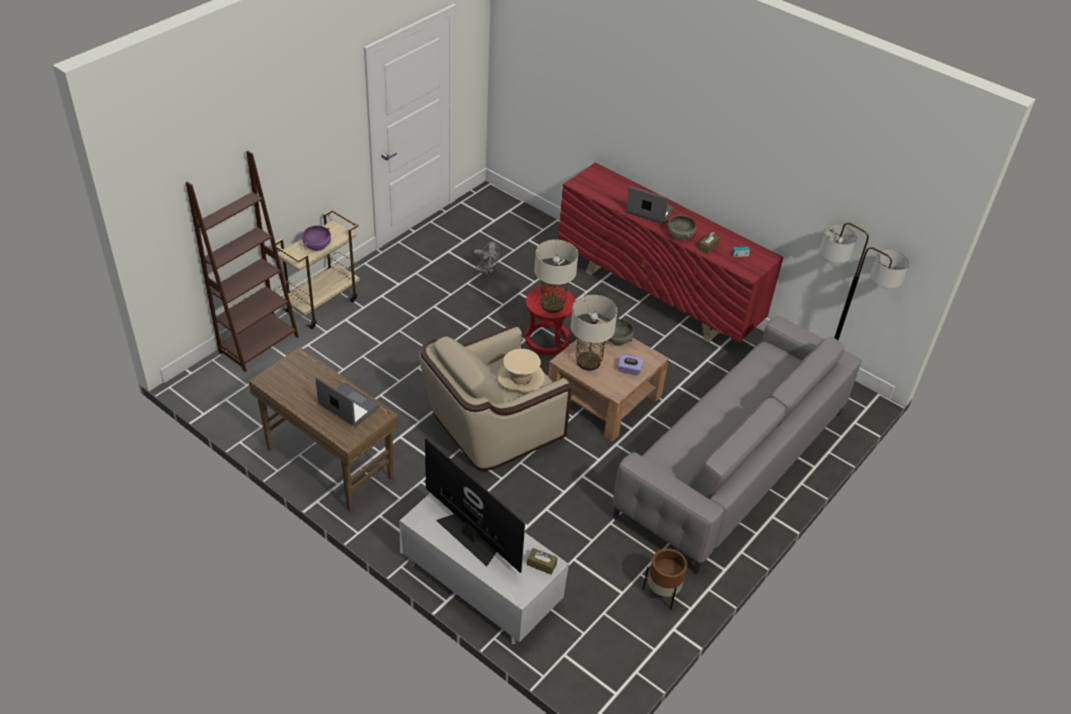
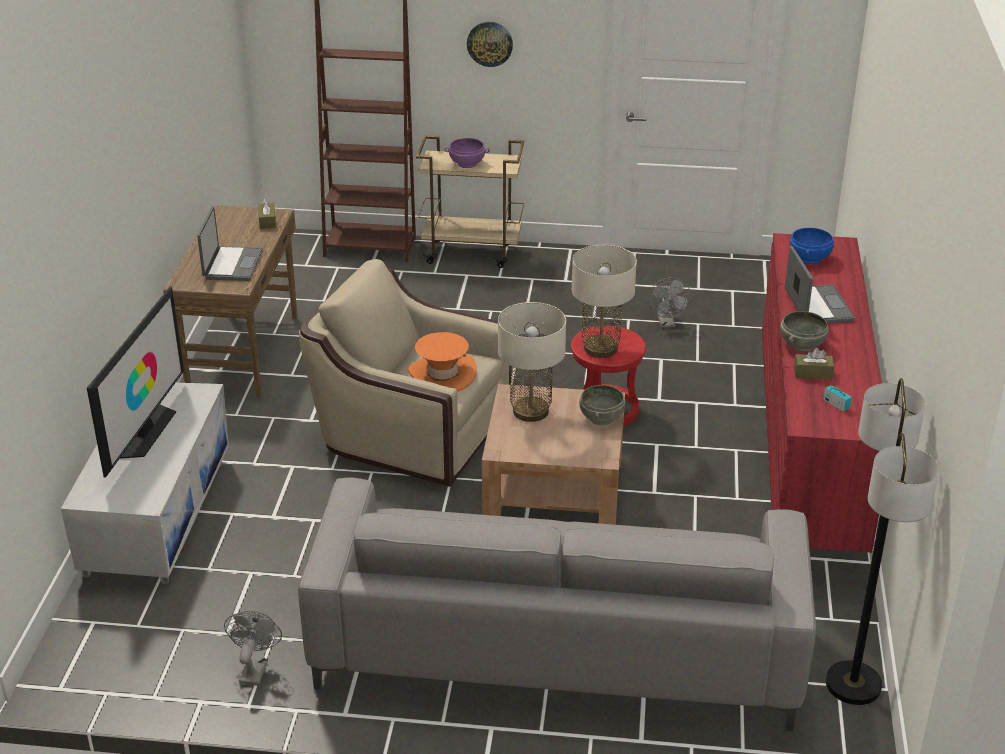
camera: 60 degrees right, 10 degrees down
(300, 155) = (490, 43): none -> wall clock
(521, 378) = (442, 374): beige hat -> orange hat
(541, 564) = (141, 496): brown tissue box -> brown tissue box (267, 221)
(601, 187) = (810, 258): none -> blue bowl
(629, 370) = (555, 446): purple tissue box -> none
(662, 593) = (254, 669): brown planter -> grey fan

